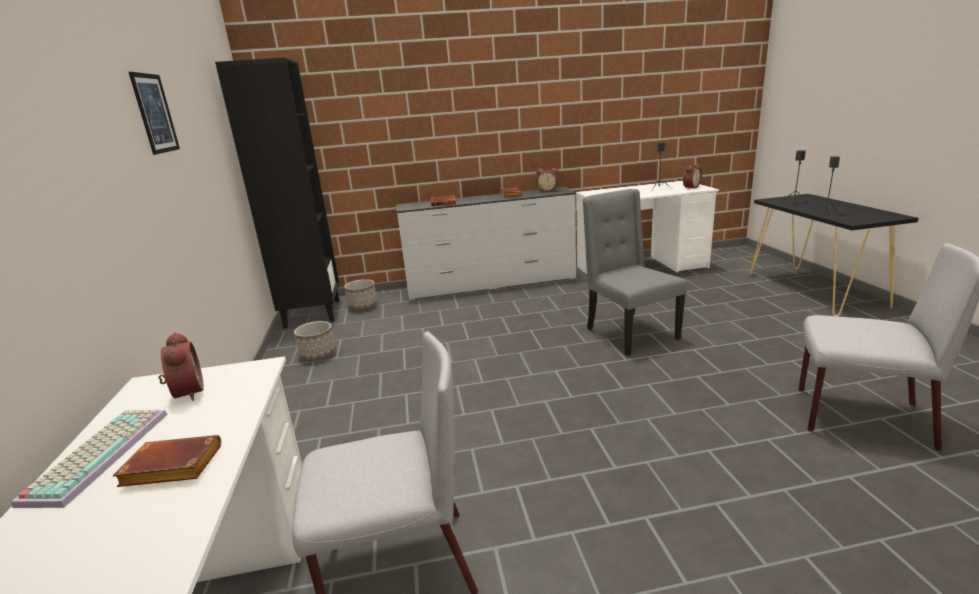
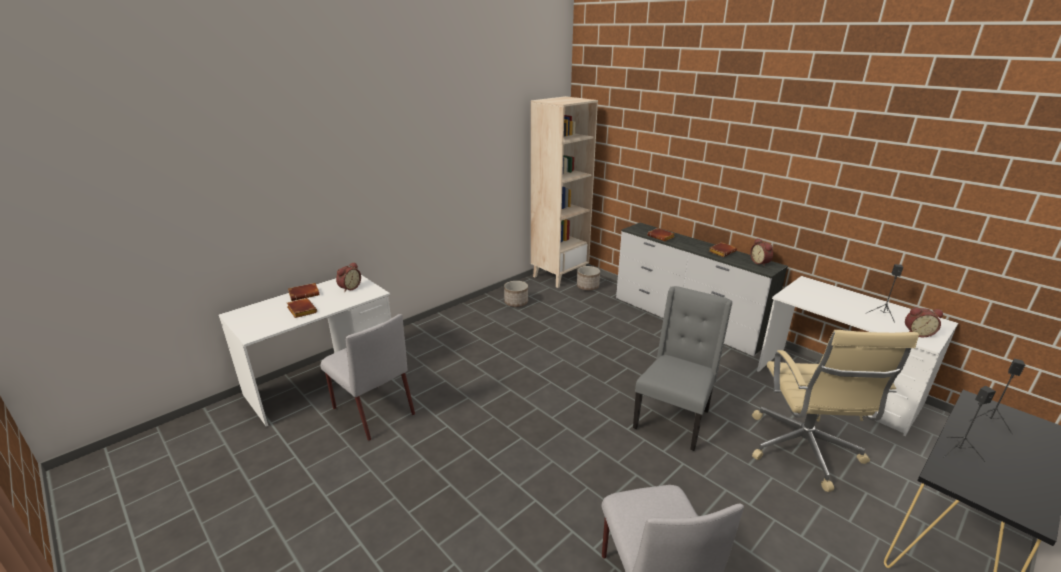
camera: 55 degrees right, 5 degrees up
(98, 454) = (305, 294): keyboard -> brown book
(155, 113) = (440, 145): picture -> none
(312, 313) = (559, 275): black bookcase -> beige bookcase
(705, 300) = (803, 451): none -> beige office chair

